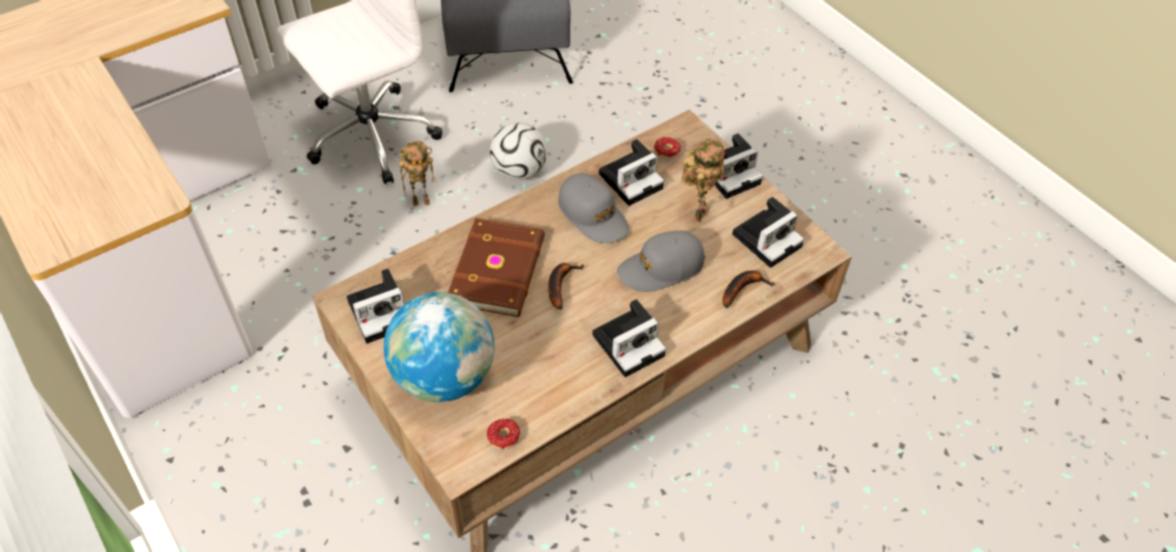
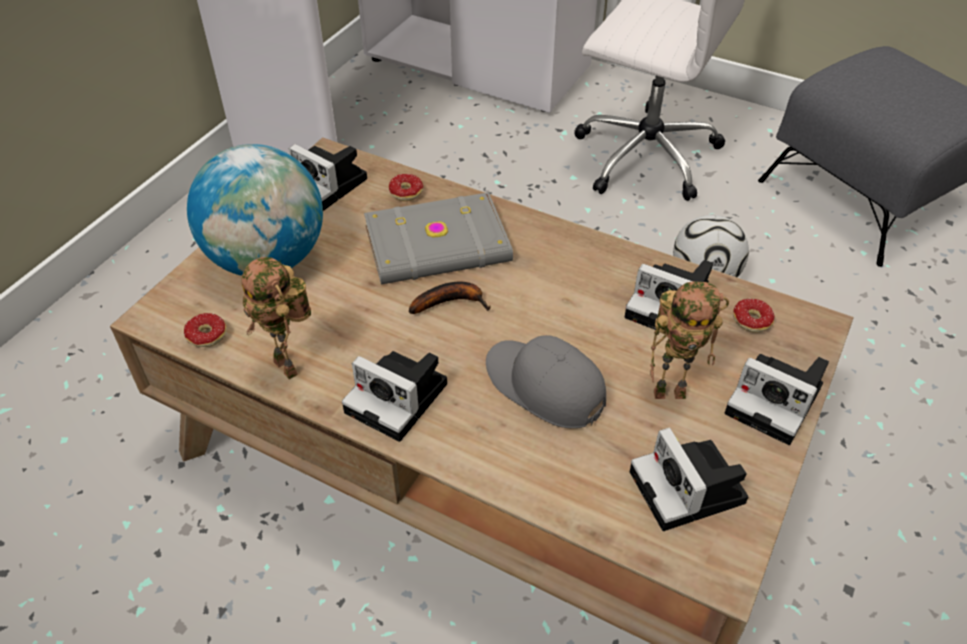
camera: 65 degrees right, 5 degrees down
(422, 201) = (596, 223): toy robot -> toy robot (290, 367)
(426, 271) = (400, 194): none -> donut
(499, 270) = (439, 246): brown book -> grey book
(593, 215) = (581, 291): grey cap -> none
(742, 288) = (572, 490): banana -> none
(768, 238) = (690, 490): camera -> camera turned 45 degrees clockwise

